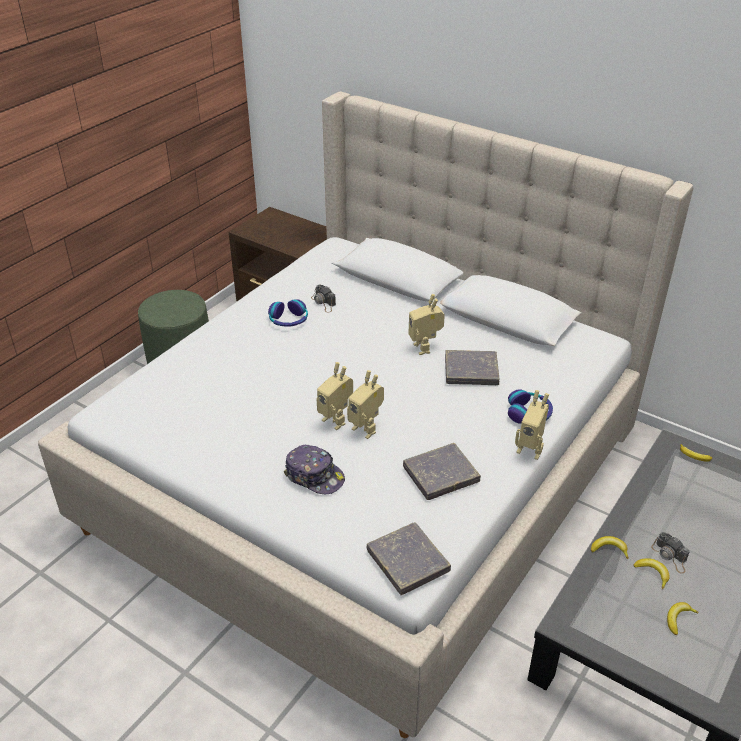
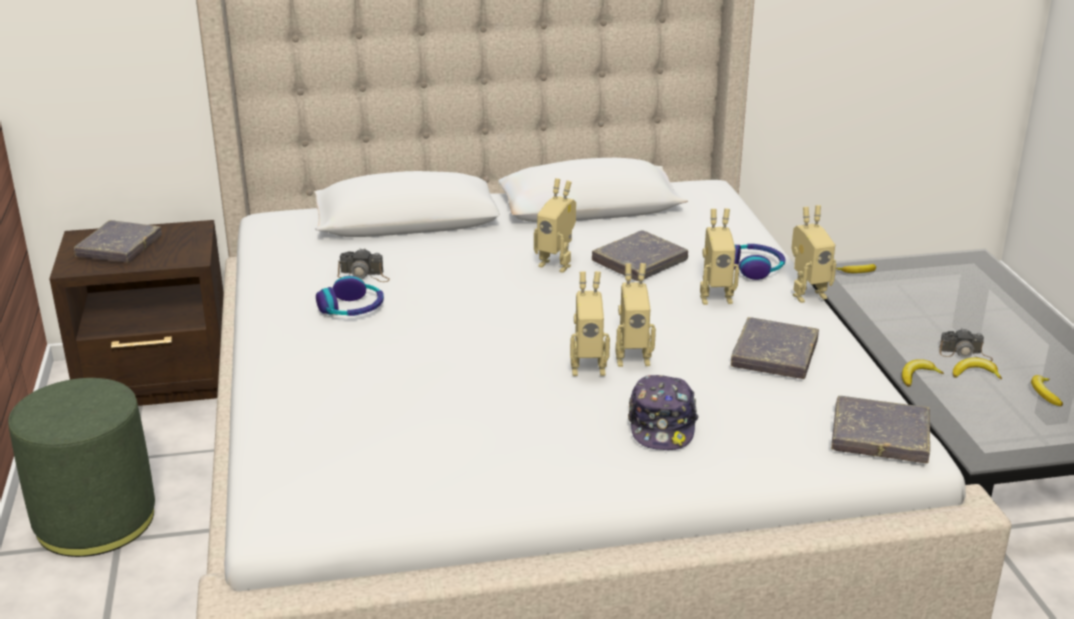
camera: 45 degrees left, 10 degrees down
(277, 227) = (119, 247): none -> grey book
(314, 476) = (662, 424): cap -> cap turned 105 degrees clockwise
(472, 419) = (715, 297): none -> toy robot

